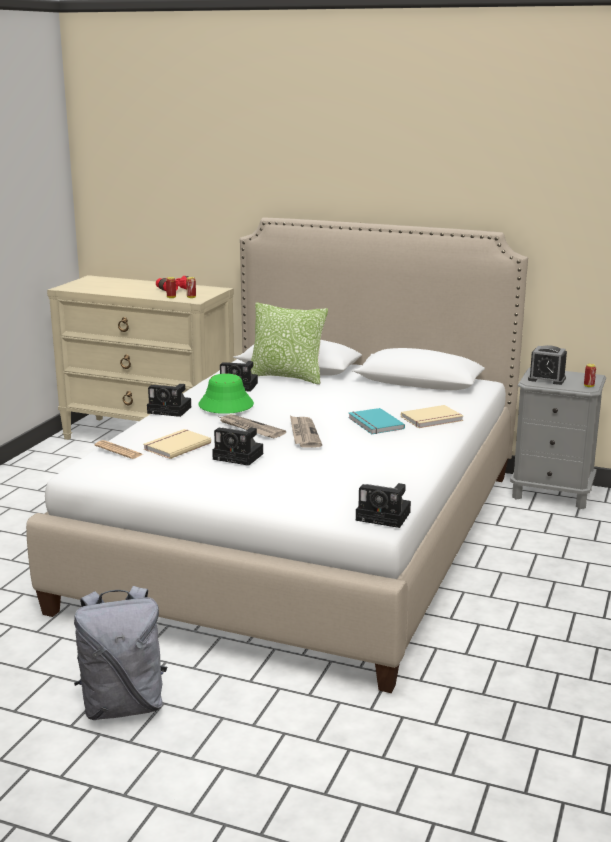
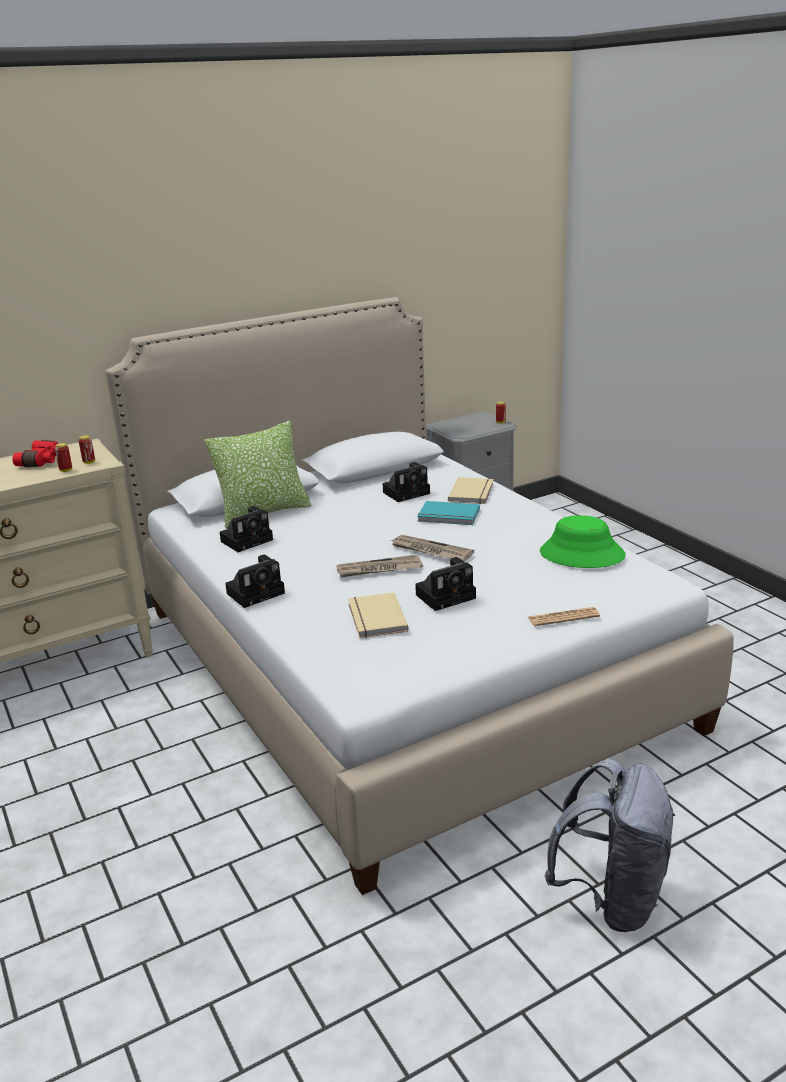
camera: 50 degrees left, 5 degrees up
(118, 450) = (339, 653): newspaper -> newspaper (563, 617)
(225, 405) = (293, 562): green hat -> green hat (581, 554)
(385, 516) = (662, 577): camera -> camera (407, 492)
(546, 379) = (463, 428): alarm clock -> none

